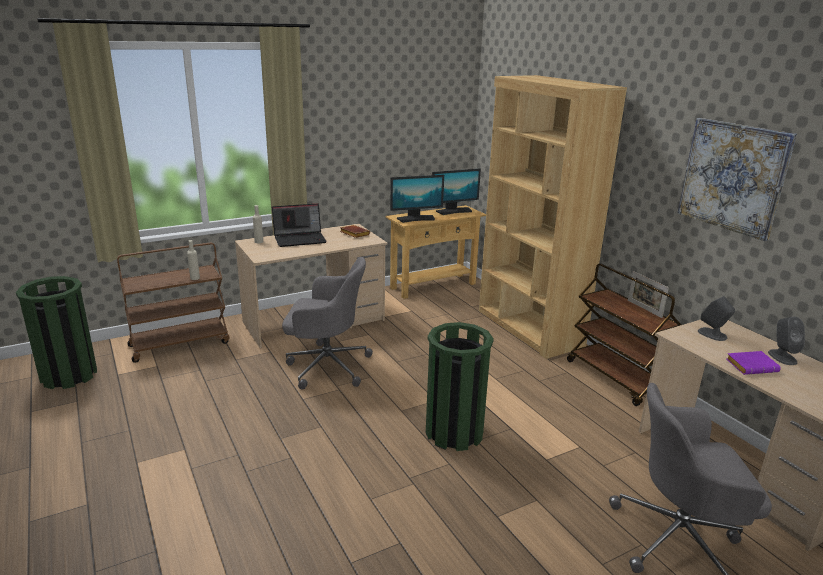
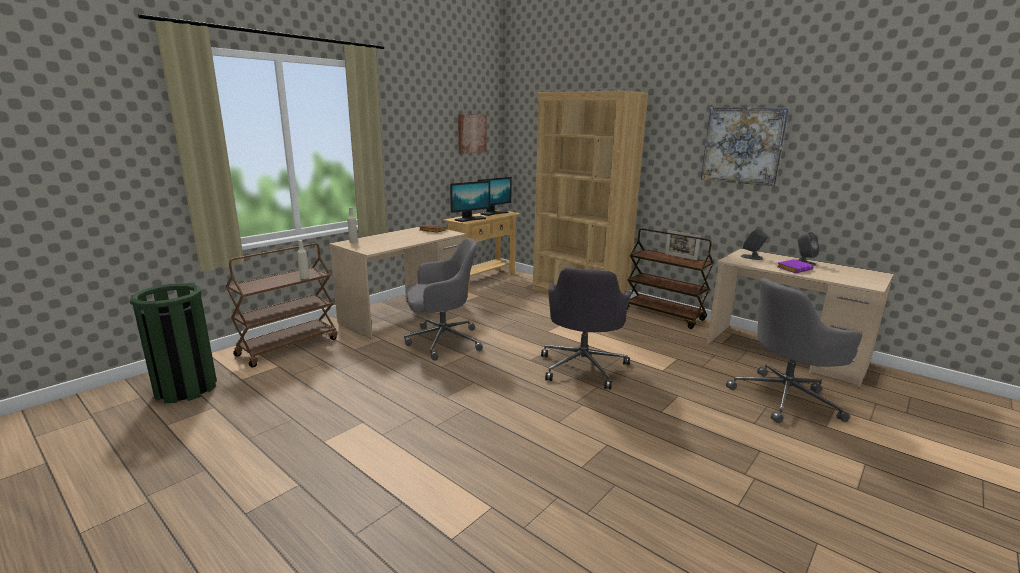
camera: 20 degrees left, 5 degrees down
(300, 239) = (389, 237): laptop -> none
(432, 115) = (471, 133): none -> picture
(454, 432) = (583, 366): green trash can -> grey office chair

